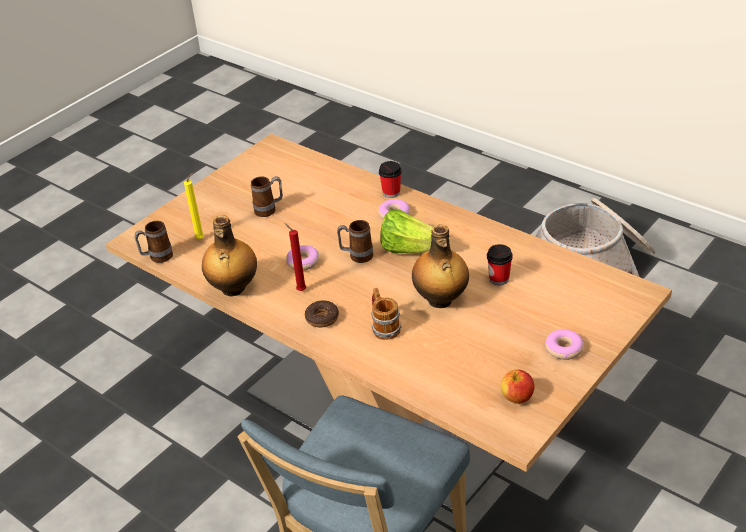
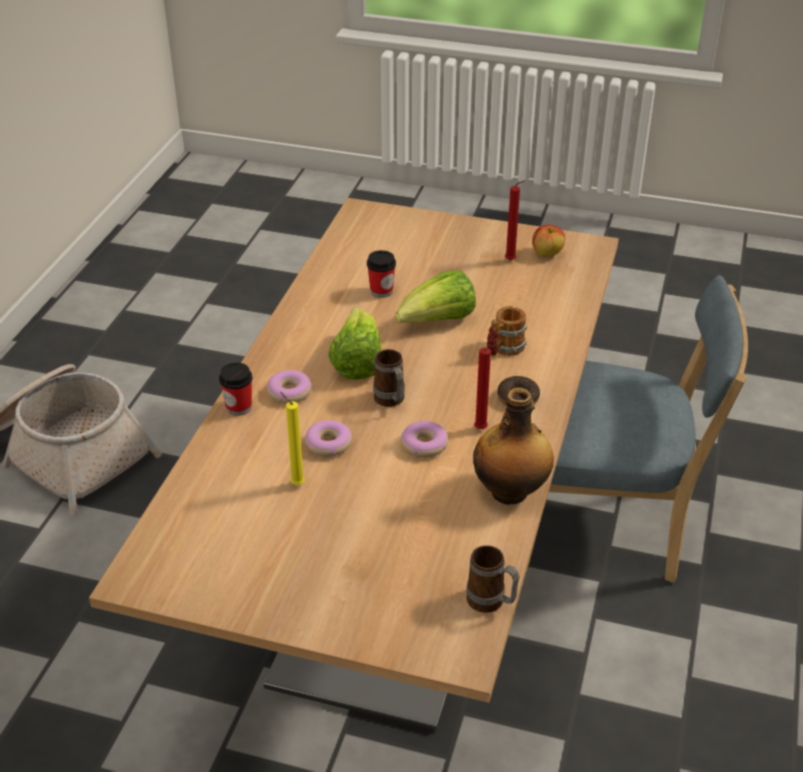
camera: 115 degrees left, 0 degrees up
(201, 238) = (421, 569): yellow candle -> yellow candle (295, 483)
(269, 210) = (322, 517): mug -> none
(440, 300) = (438, 322): bottle -> lettuce
(514, 369) = (512, 260): none -> red candle
(564, 349) = (466, 239): donut -> donut (328, 444)

